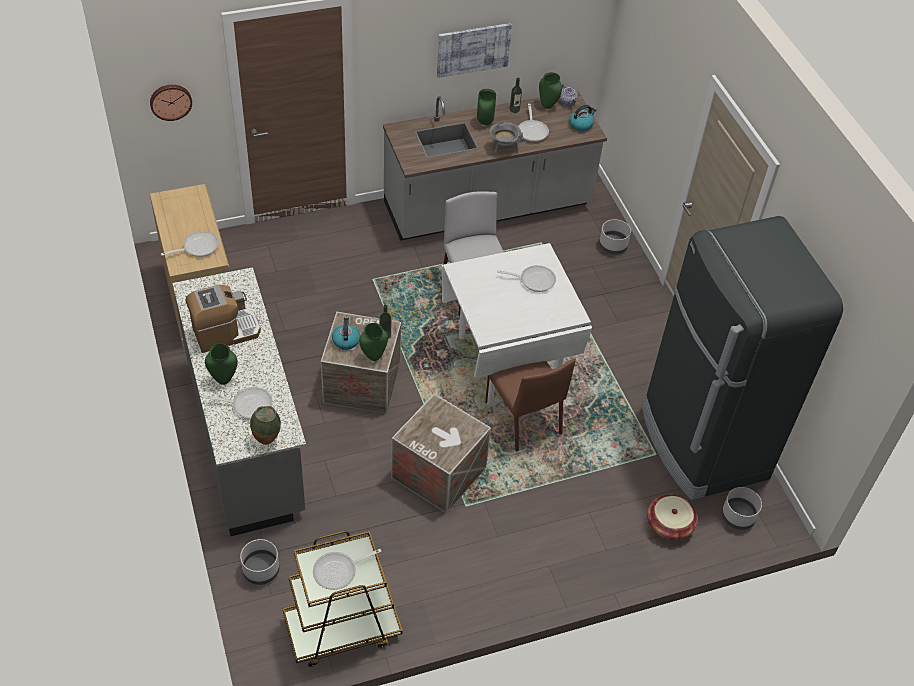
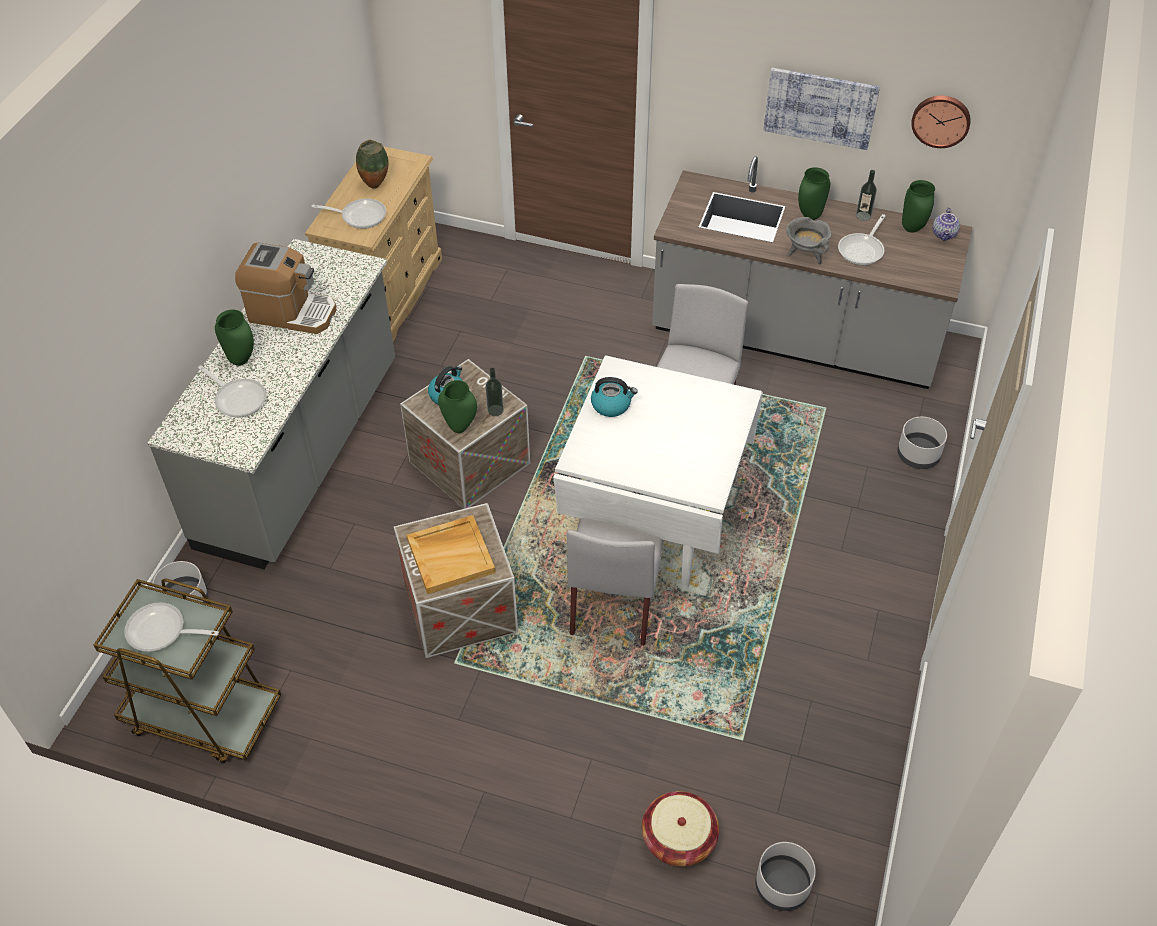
camera: 40 degrees right, 0 degrees up
(170, 101) = (422, 40): wall clock -> wall clock (941, 120)
(267, 440) = (218, 445): vase -> vase (376, 186)
(443, 435) = (451, 556): none -> beige tray
(522, 416) = (615, 598): brown chair -> grey chair
(534, 280) = (697, 425): frying pan -> none
(581, 124) = (936, 268): kettle -> kettle (611, 405)
(702, 444) = (817, 764): black fridge -> none

